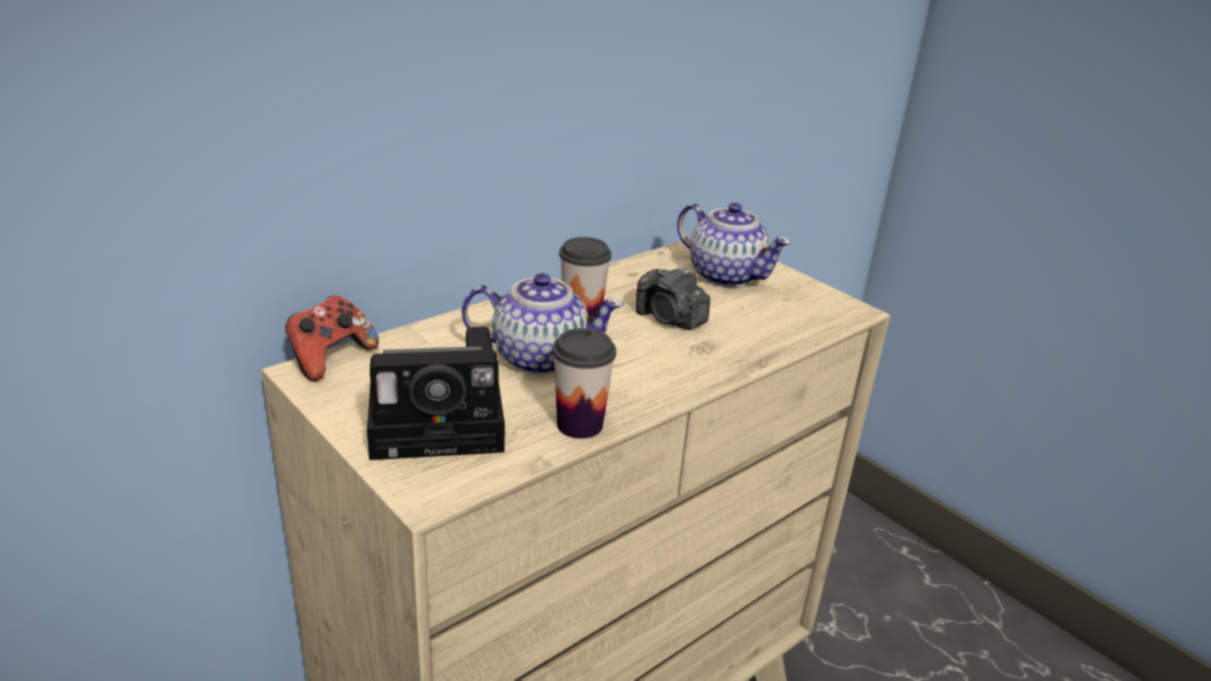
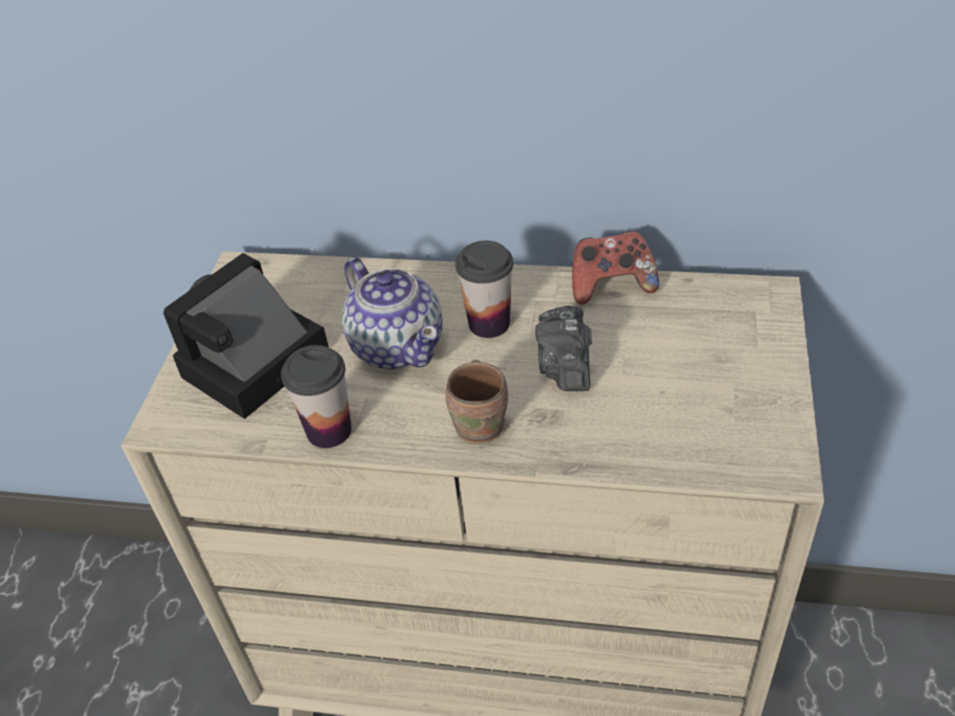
camera: 55 degrees right, 15 degrees up
(330, 358) = (267, 264): game controller -> game controller (611, 286)
(443, 423) = (252, 367): camera -> camera turned 90 degrees clockwise
(675, 369) = (482, 425): none -> brown mug
(725, 275) = (711, 343): teapot -> none

